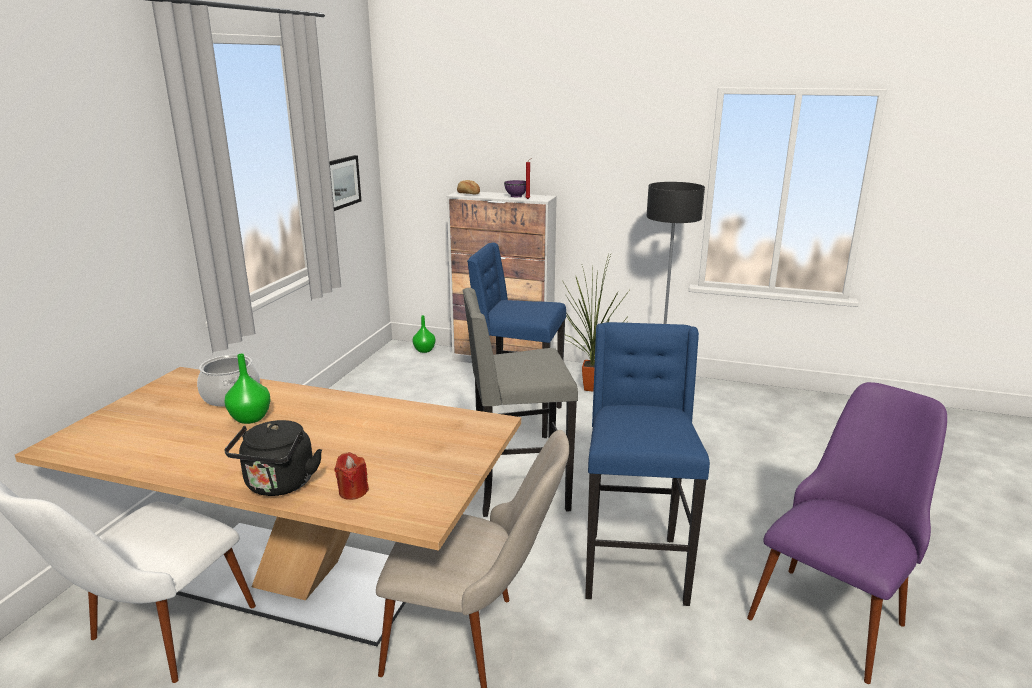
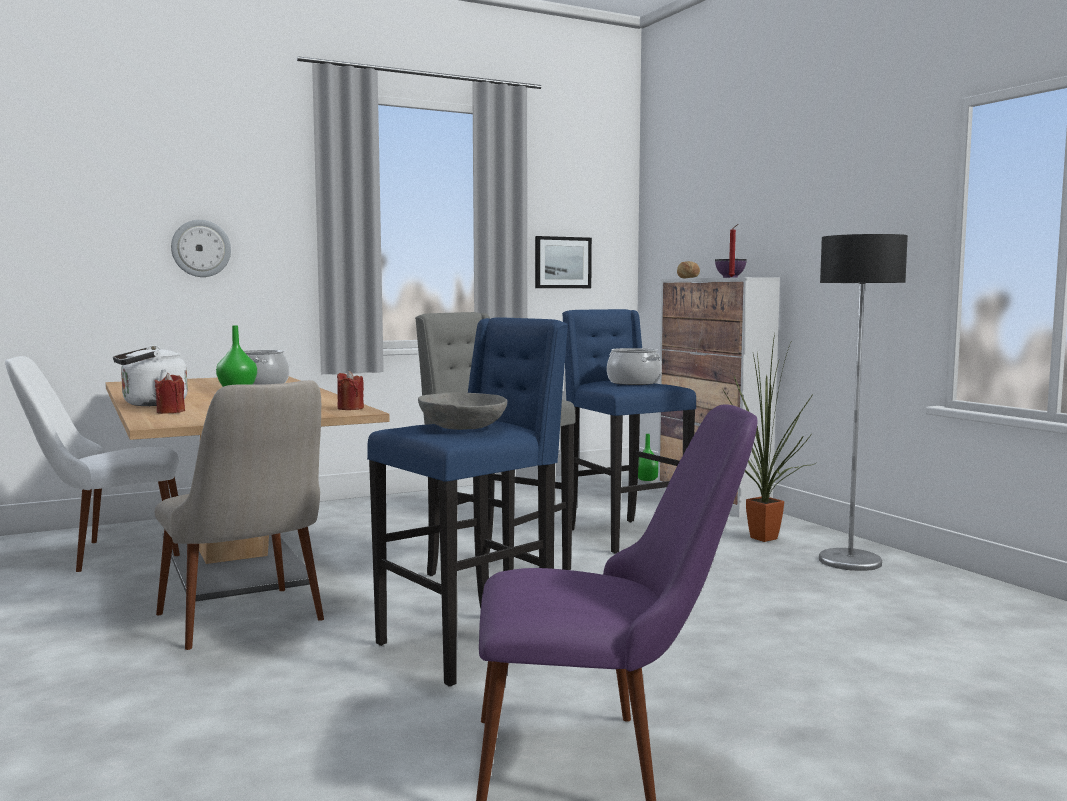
camera: 45 degrees right, 15 degrees down
(70, 252) = (201, 248): none -> wall clock
(279, 485) = (151, 404): black kettle -> white kettle
(472, 420) = (350, 408): none -> red candle
(526, 306) = (634, 382): none -> cooking pot
(653, 425) = (462, 427): none -> grey bowl

